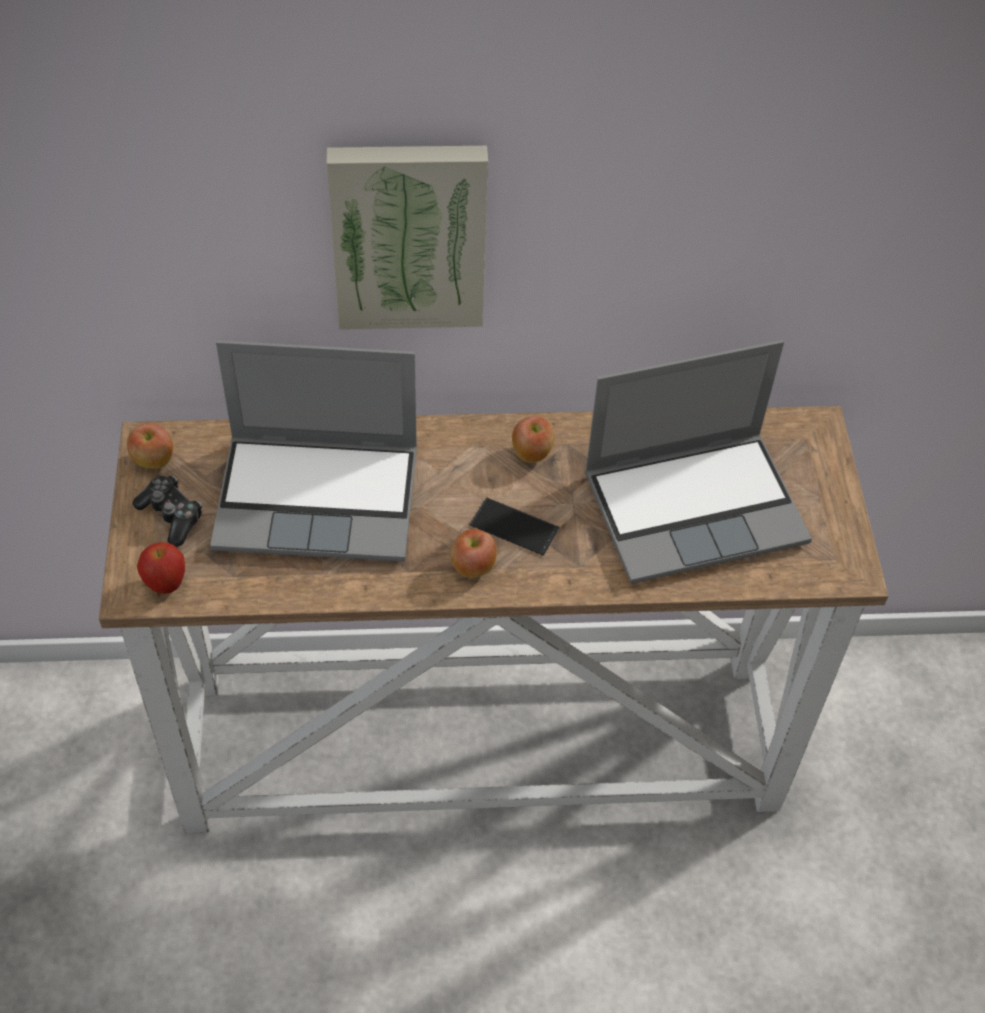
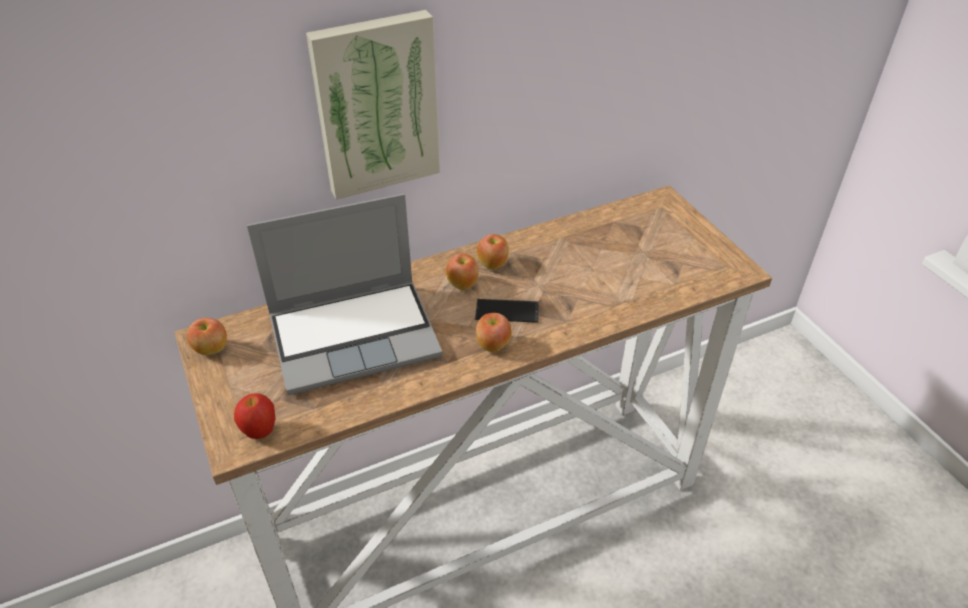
camera: 20 degrees left, 10 degrees down
(171, 515) = (243, 382): game controller -> none
(480, 470) = (463, 284): none -> apple
(696, 506) = (619, 263): laptop -> none

